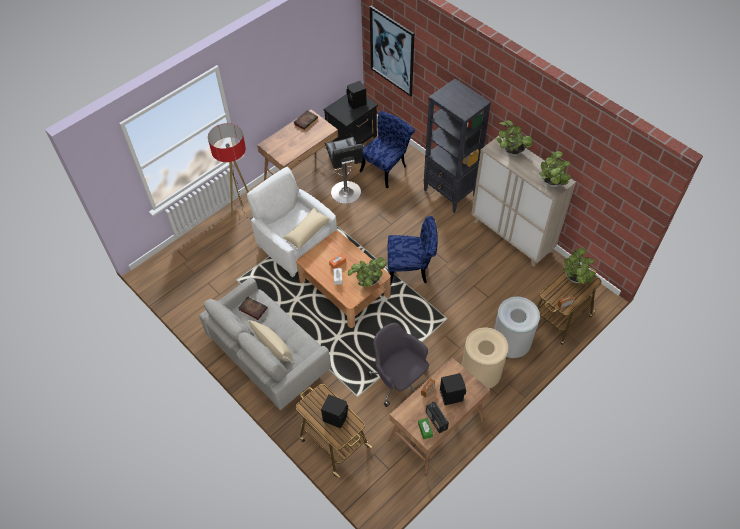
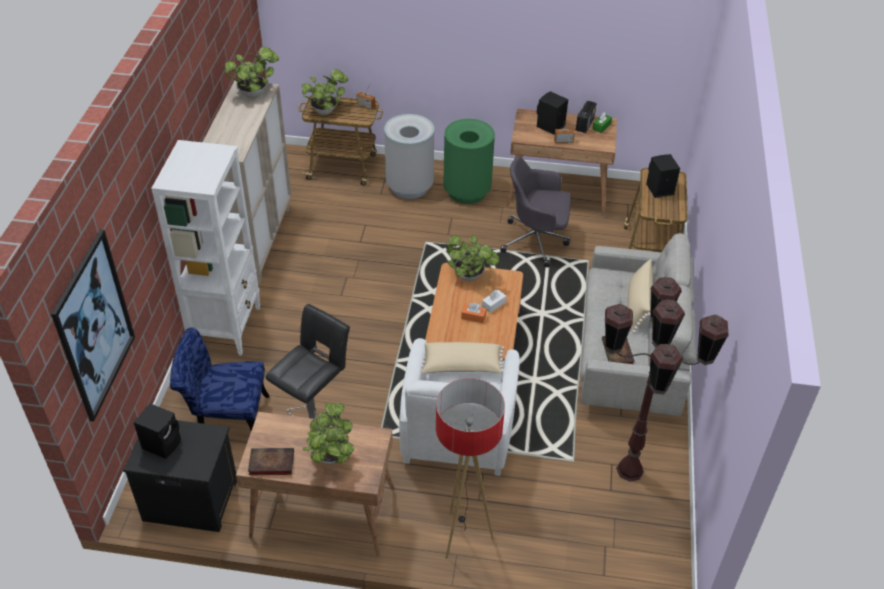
camera: 130 degrees left, 10 degrees down
(208, 299) = (630, 470): none -> brown floor lamp
(399, 380) = (536, 241): grey office chair -> grey office chair turned 90 degrees clockwise
(411, 269) = (387, 301): blue chair -> none
(450, 193) = (226, 327): black bookcase -> white bookcase
(480, 374) = (467, 192): beige trash can -> green trash can
(511, 151) = (225, 137): potted plant -> potted plant (330, 458)

